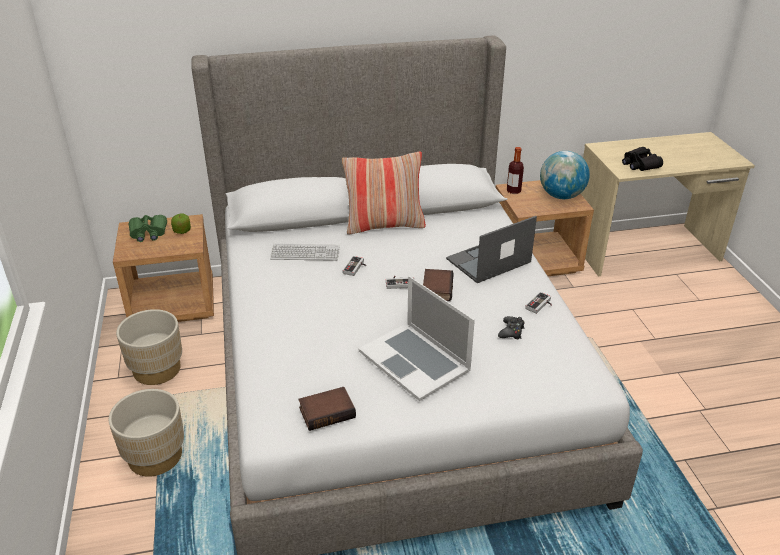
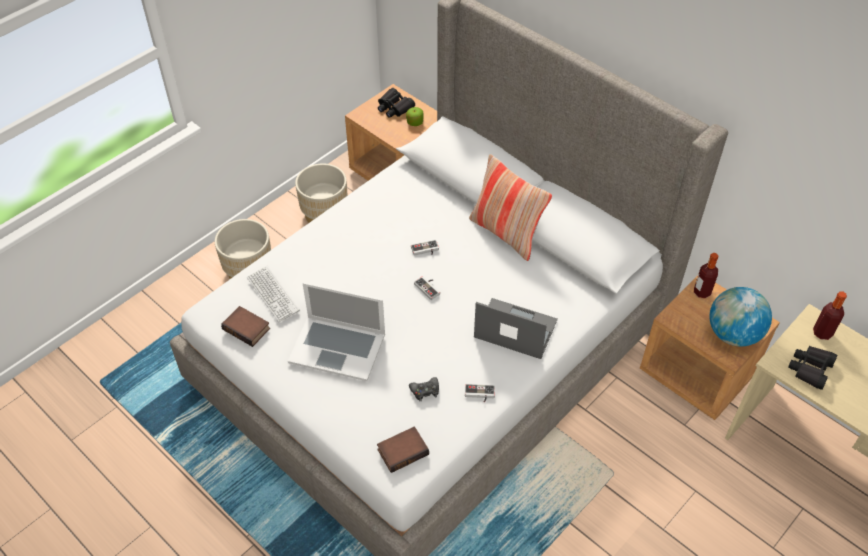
camera: 55 degrees right, 15 degrees up
(148, 233) = (394, 107): green binoculars -> black binoculars
(305, 253) = (419, 210): keyboard -> keyboard (273, 294)
(414, 360) = (337, 347): laptop -> laptop turned 90 degrees counterclockwise
(436, 288) = (442, 314): book -> book (403, 451)
(613, 149) = (822, 333): none -> bottle

